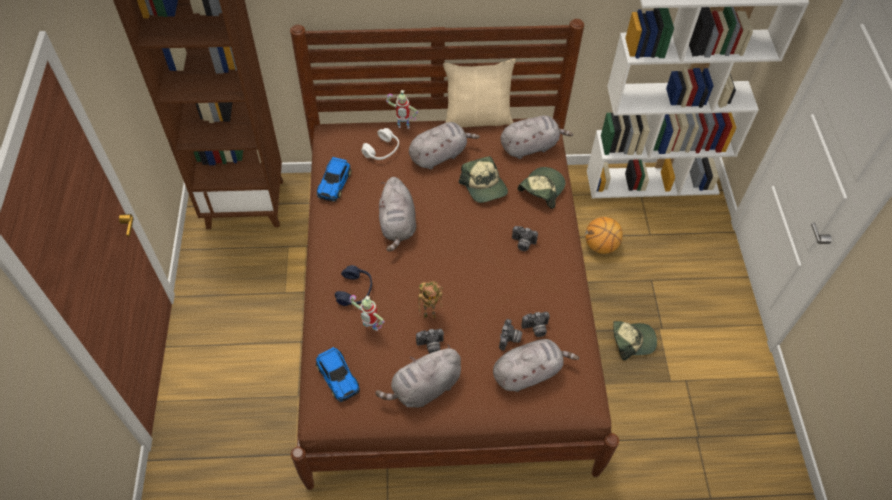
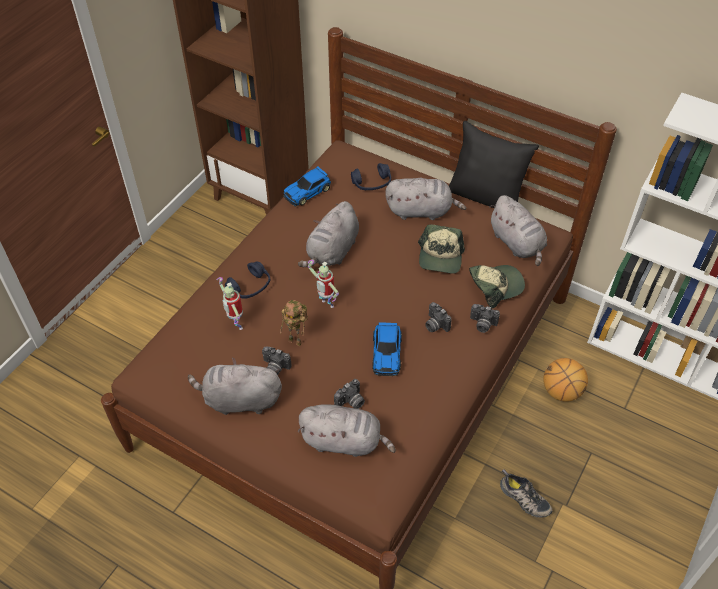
camera: 35 degrees right, 5 degrees down
(338, 376) = (177, 349): toy car -> toy car (387, 353)
(382, 150) = (372, 183): white headphones -> blue headphones
(403, 128) = (407, 174): toy robot -> toy robot (326, 305)
(477, 118) = (486, 196): beige pillow -> black pillow
(530, 146) = (517, 244): grey plush toy -> grey plush toy turned 45 degrees clockwise
(535, 329) = (383, 406): camera -> camera (482, 324)
(632, 341) = (523, 499): cap -> shoe

